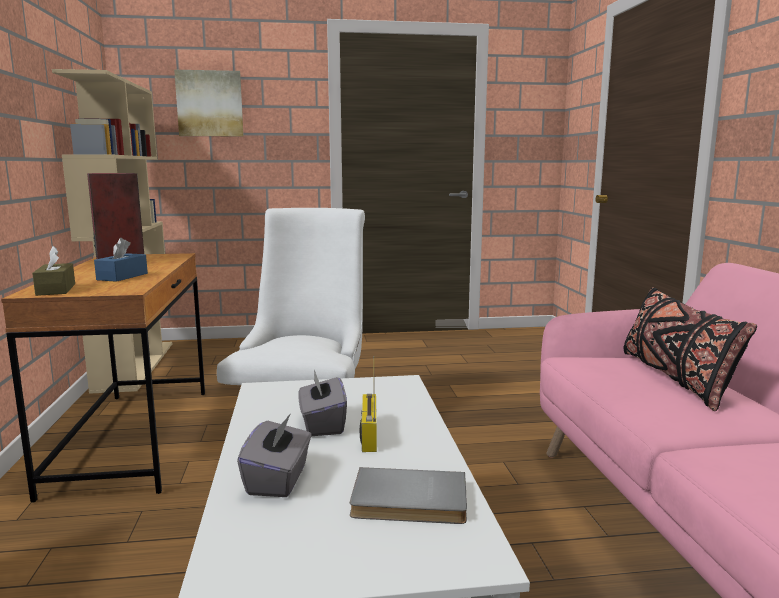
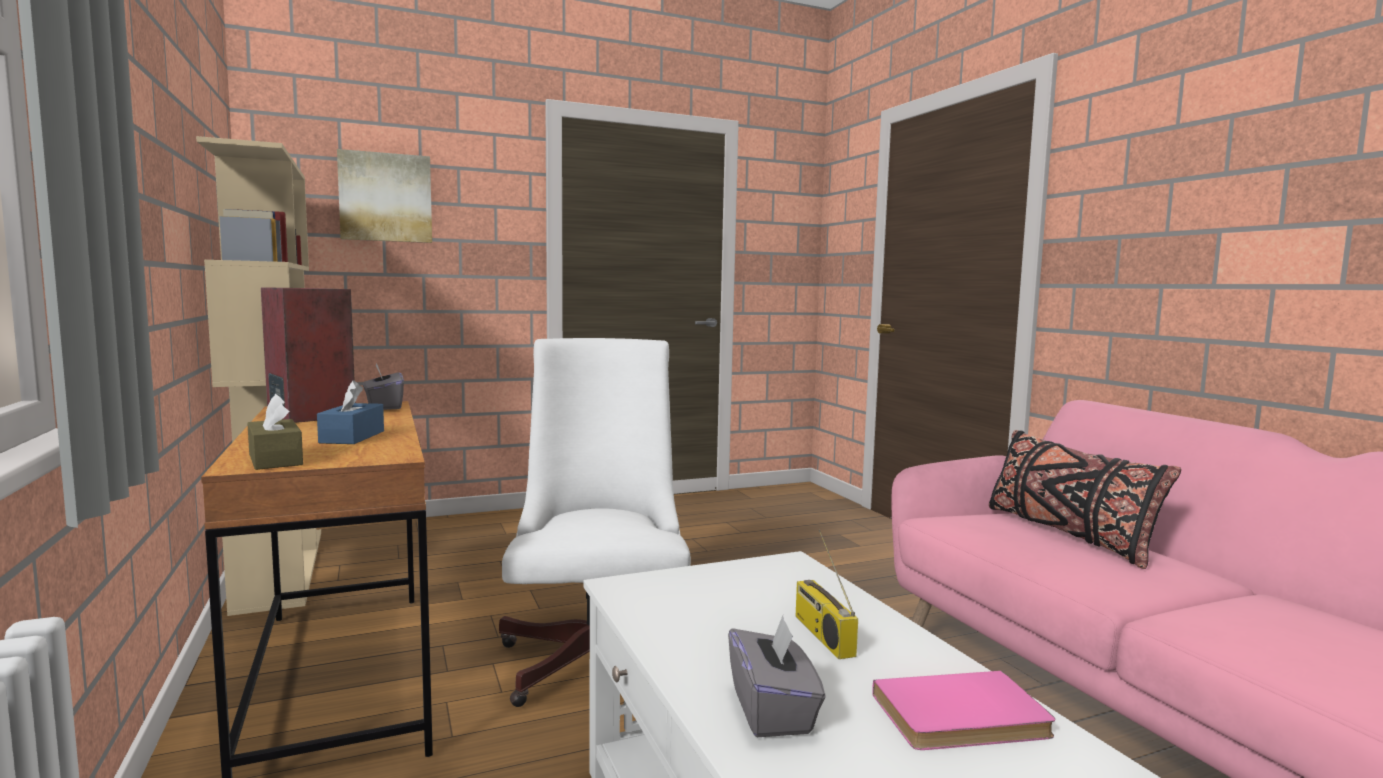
camera: 15 degrees left, 5 degrees down
(322, 424) = (750, 627): grey tissue box -> grey tissue box (383, 407)
(409, 502) = (963, 718): grey book -> pink book

